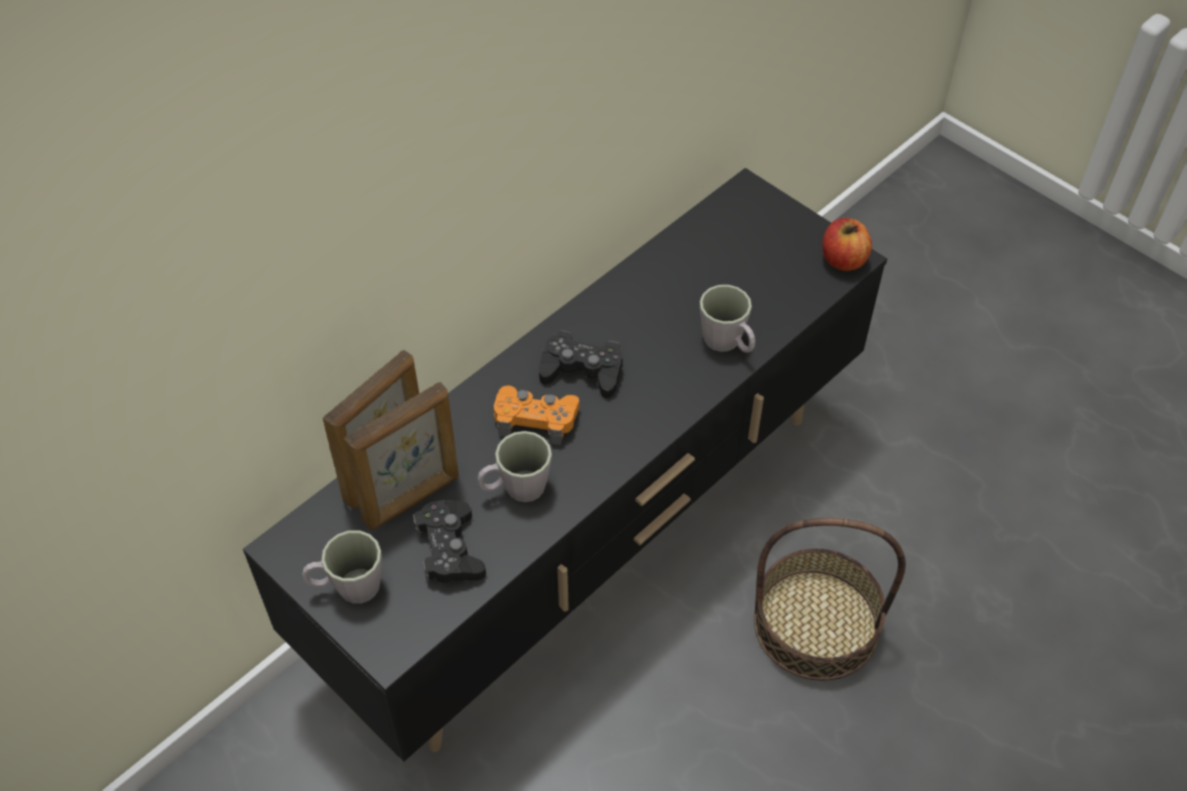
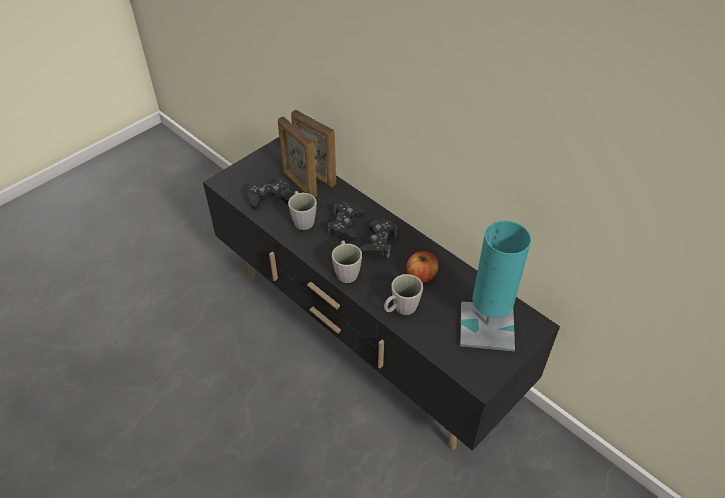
camera: 90 degrees right, 5 degrees down
(348, 587) = (254, 167): grey mug -> grey mug (346, 270)
(536, 419) = (345, 225): orange game controller -> black game controller
(754, 244) = (487, 327): none -> turquoise table lamp
(816, 623) = (305, 446): basket -> none
(843, 260) = (479, 376): apple -> apple (421, 275)

